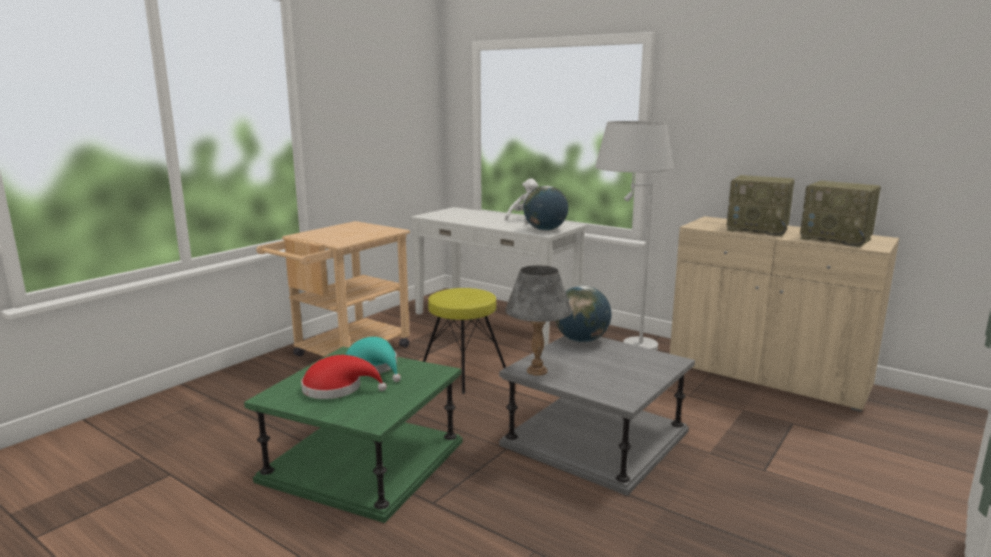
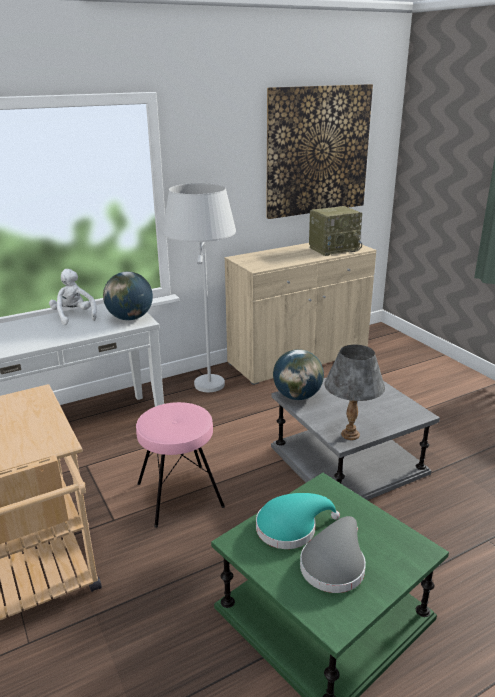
camera: 65 degrees left, 10 degrees up
(337, 388) = (334, 564): red hat -> grey hat
(464, 373) = (180, 494): yellow stool -> pink stool
(758, 229) = (288, 257): radio -> none
(866, 107) = (318, 151): none -> picture

